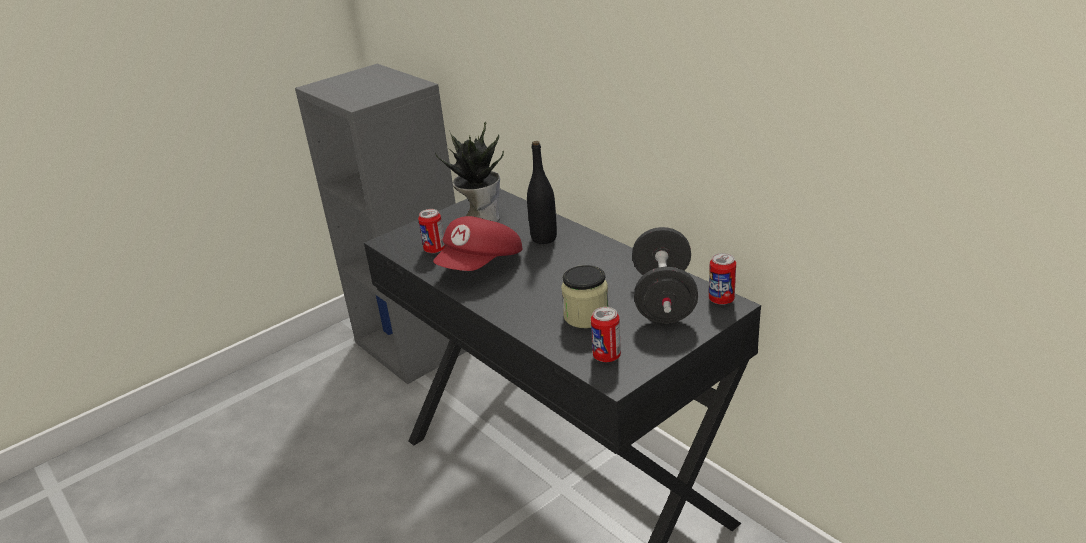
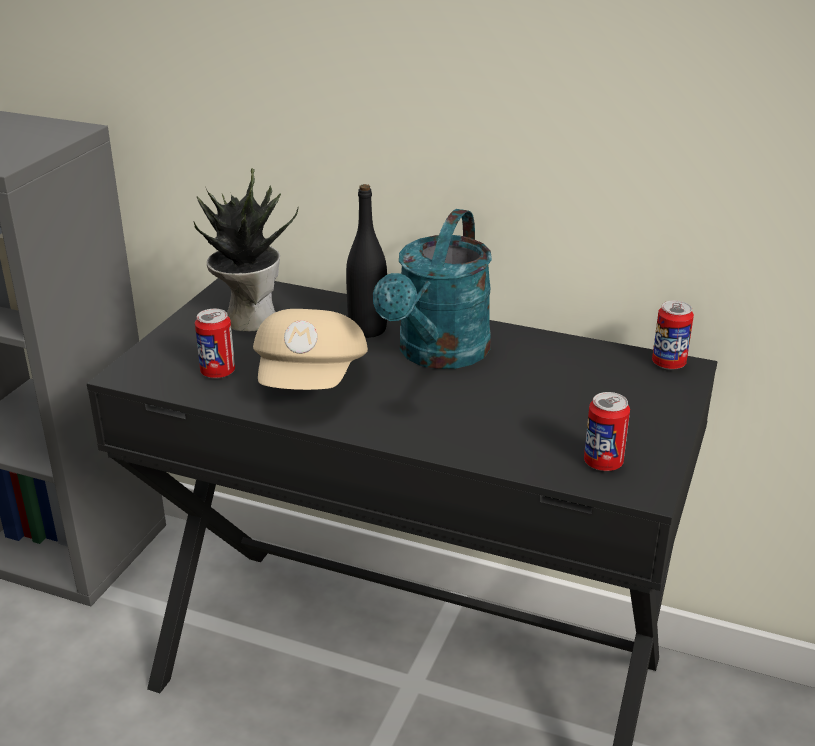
camera: 30 degrees left, 0 degrees up
(481, 265) = (312, 381): red cap -> beige cap
(571, 263) = (438, 355): none -> turquoise watering can
(586, 316) = (525, 418): jar -> none
(663, 299) = (600, 377): black dumbbell -> none

